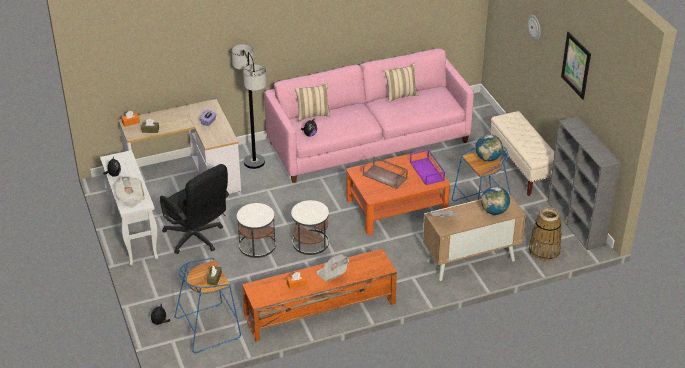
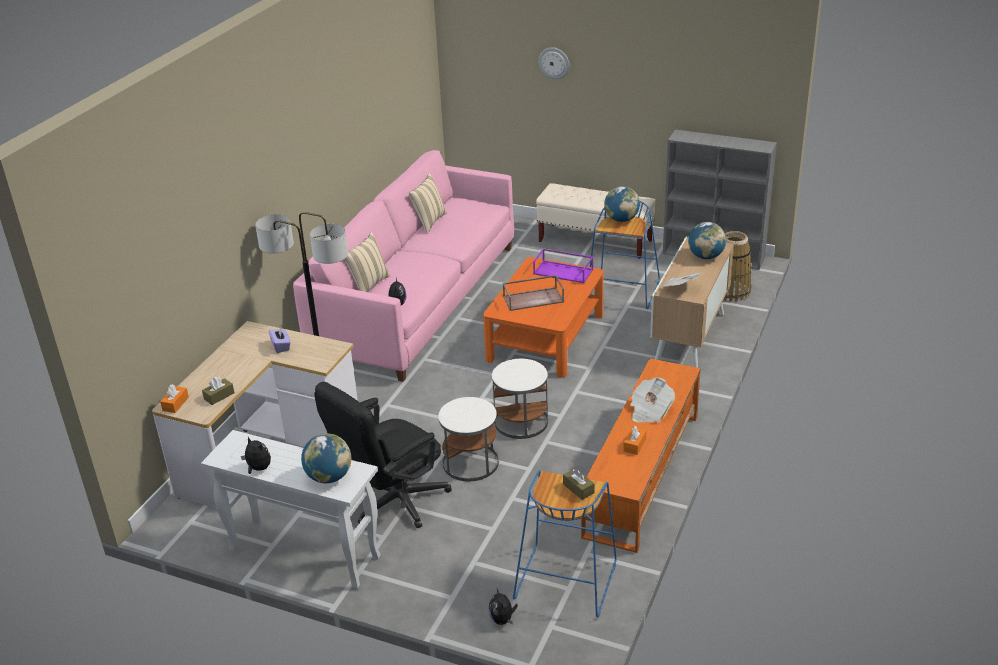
camera: 45 degrees left, 5 degrees down
(131, 198) = (329, 477): newspaper -> globe
(197, 239) = (391, 504): black office chair -> black office chair turned 135 degrees clockwise
(576, 65) = (654, 69): picture -> none

